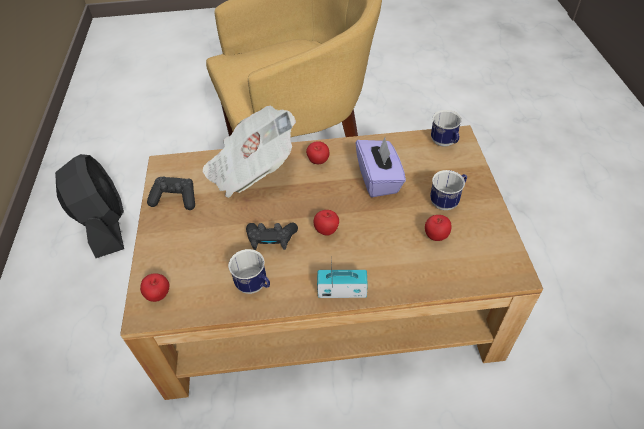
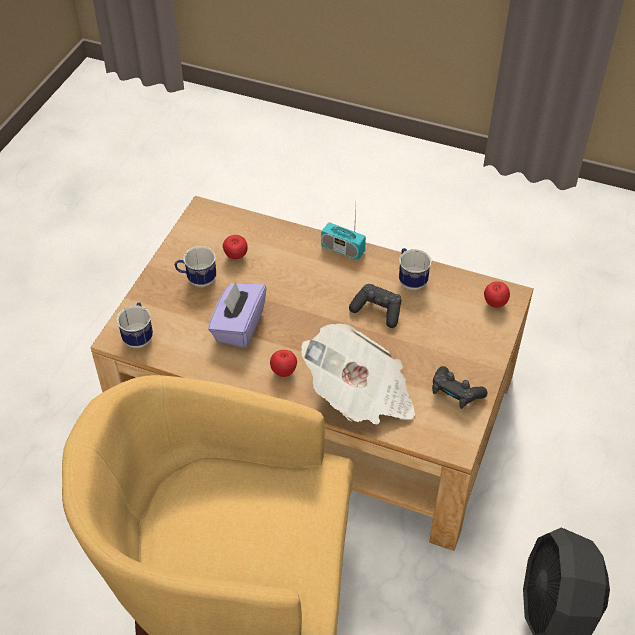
camera: 155 degrees left, 0 degrees up
(327, 231) = (323, 299): apple -> none

